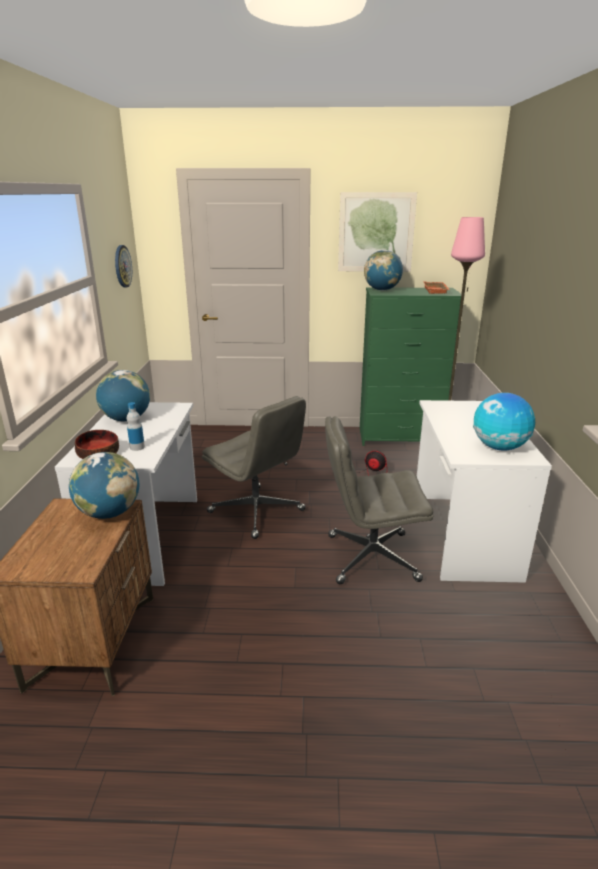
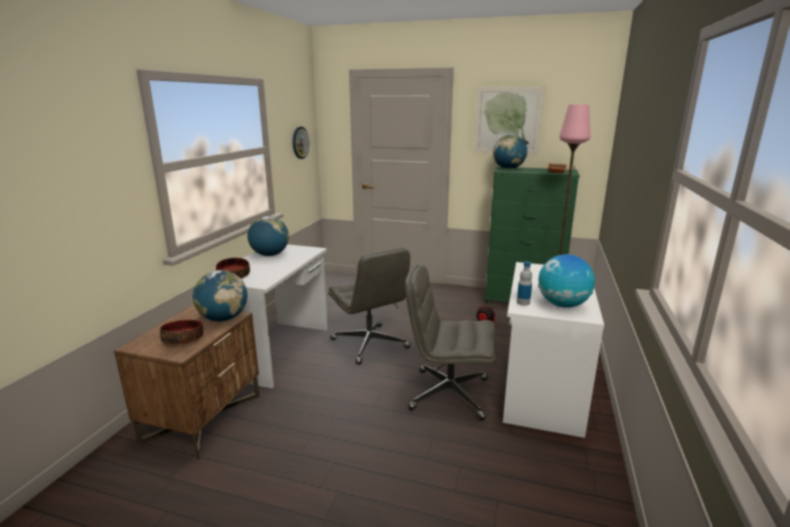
camera: 15 degrees right, 5 degrees down
(74, 550) = (183, 339): none -> bowl
(137, 447) = (263, 274): bottle -> bottle (523, 302)

